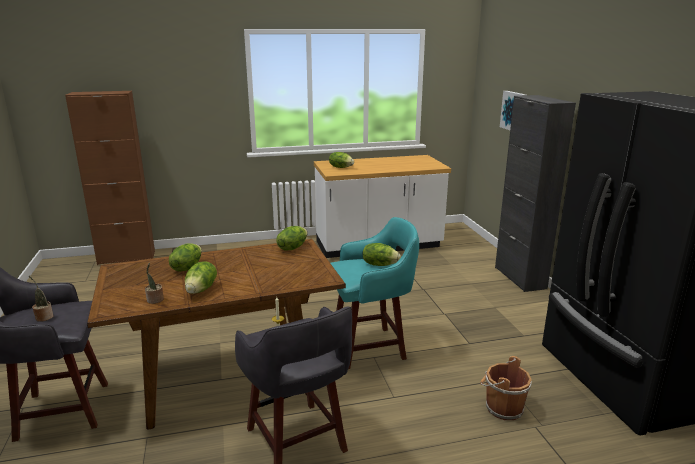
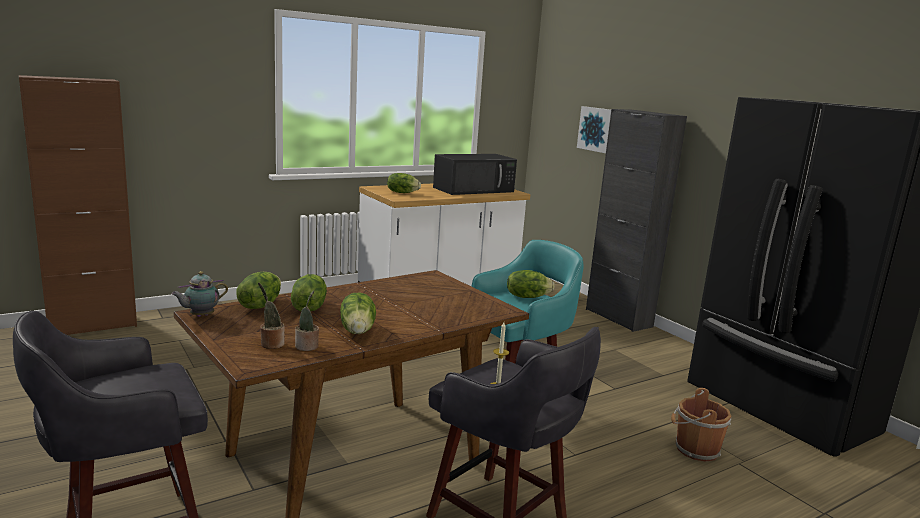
camera: 20 degrees left, 5 degrees down
(43, 317) = (126, 387): potted plant -> potted plant (271, 344)
(112, 269) = (200, 316): none -> teapot
(292, 247) = (423, 280): lettuce -> lettuce (260, 305)
(405, 164) = (474, 189): none -> black microwave

